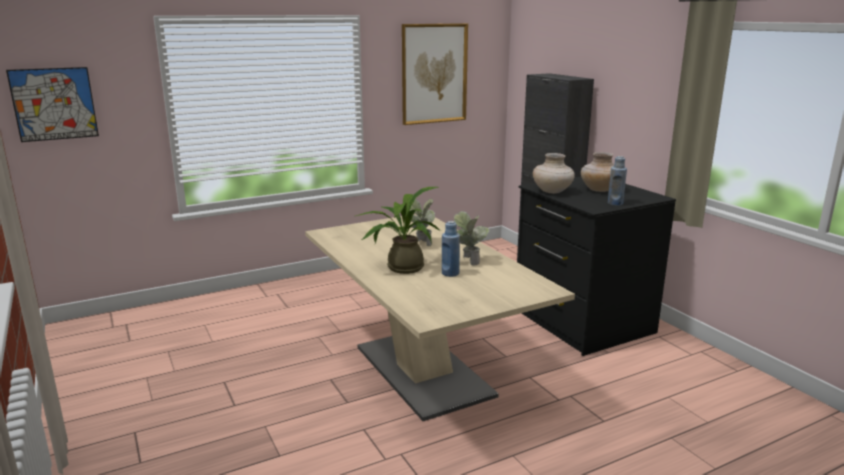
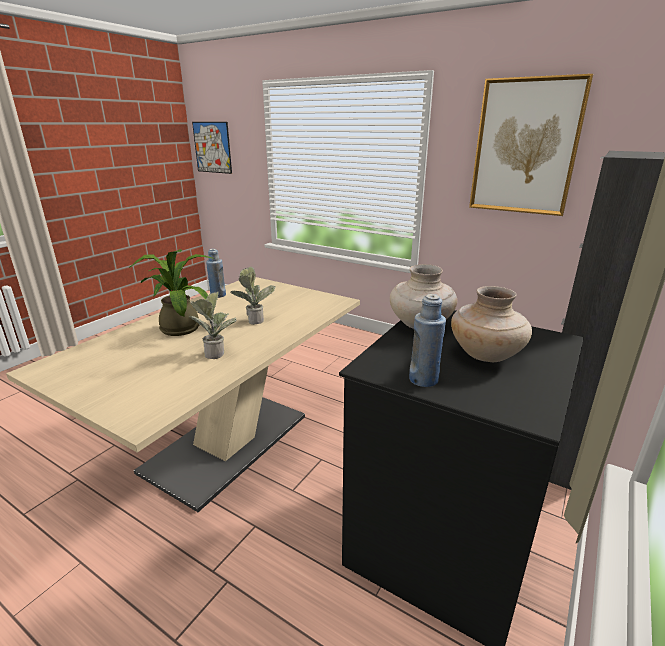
camera: 60 degrees right, 5 degrees up
(450, 273) = (174, 351): blue bottle -> blue bottle (218, 295)

